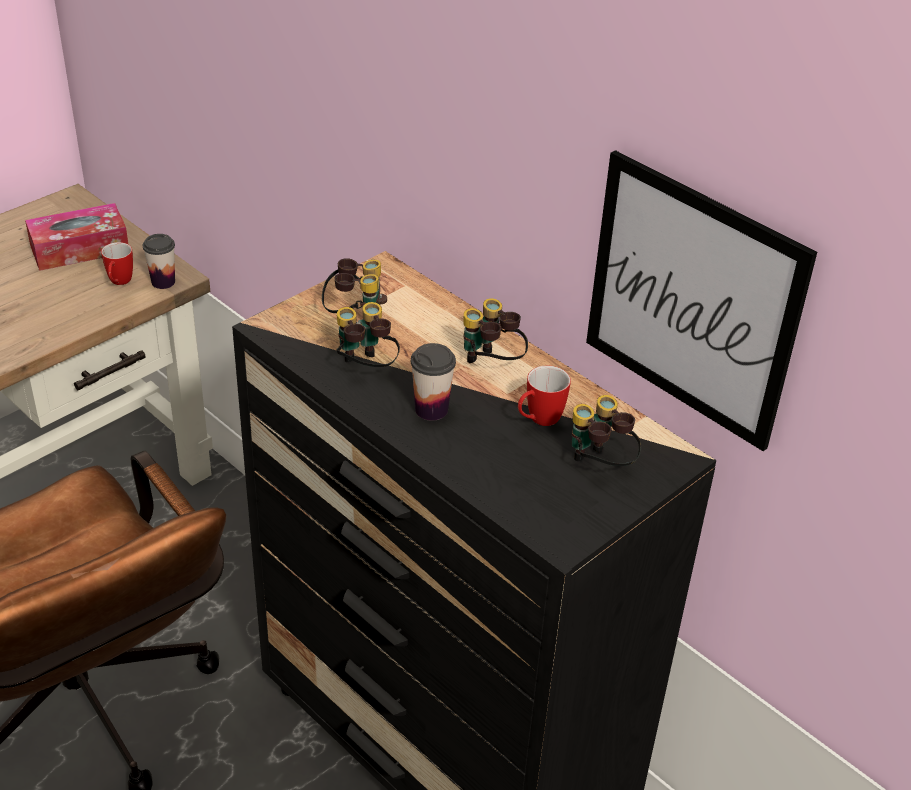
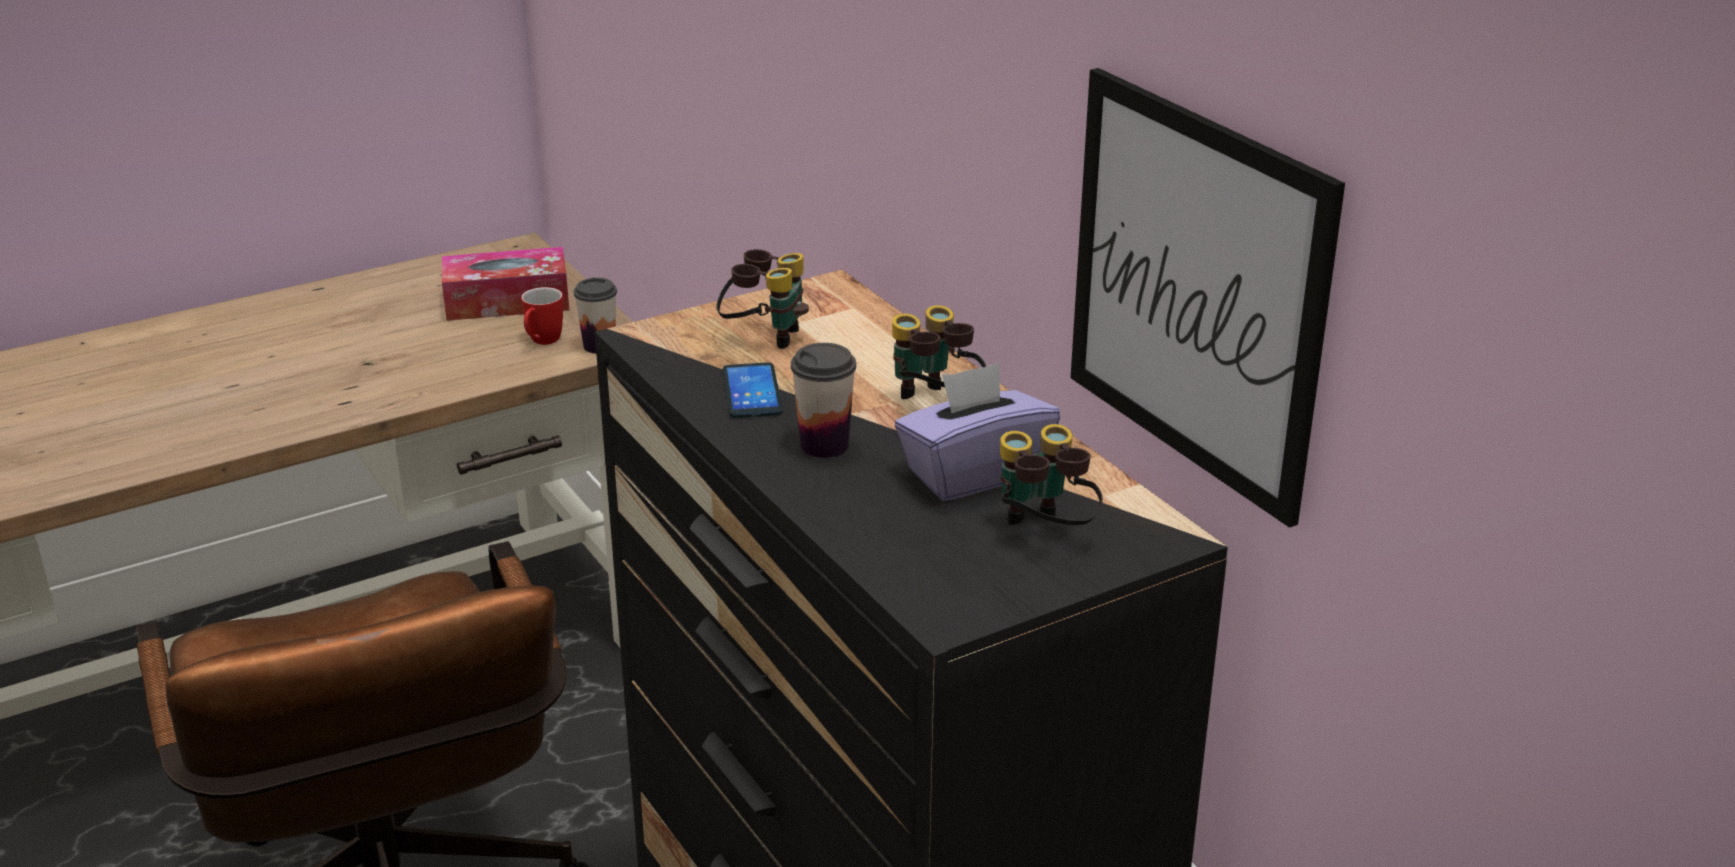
camera: 15 degrees right, 10 degrees down
(365, 368) = (752, 392): binoculars -> phone
(538, 421) = (974, 473): mug -> purple tissue box

